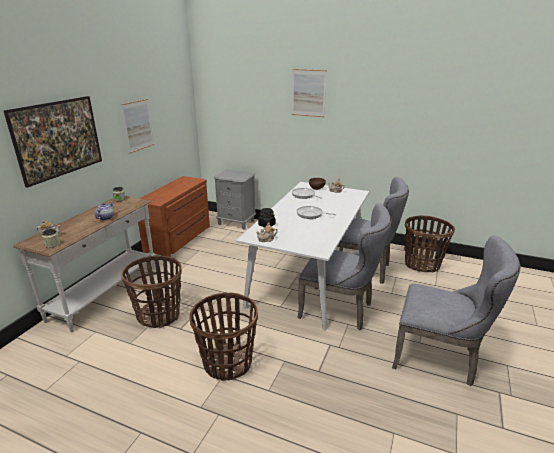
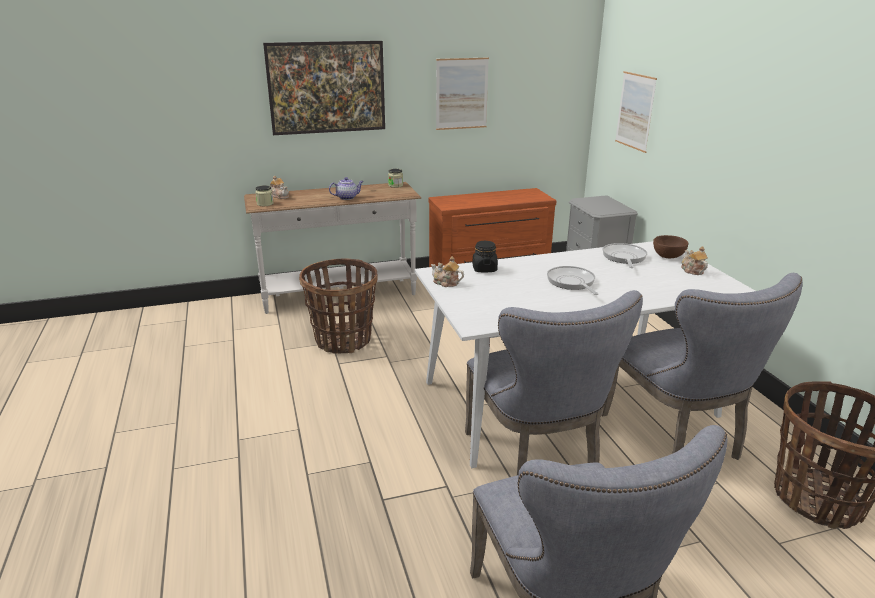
camera: 50 degrees right, 0 degrees up
(227, 363) = (320, 421): basket -> none
(308, 93) = (735, 74): picture -> picture (635, 111)

